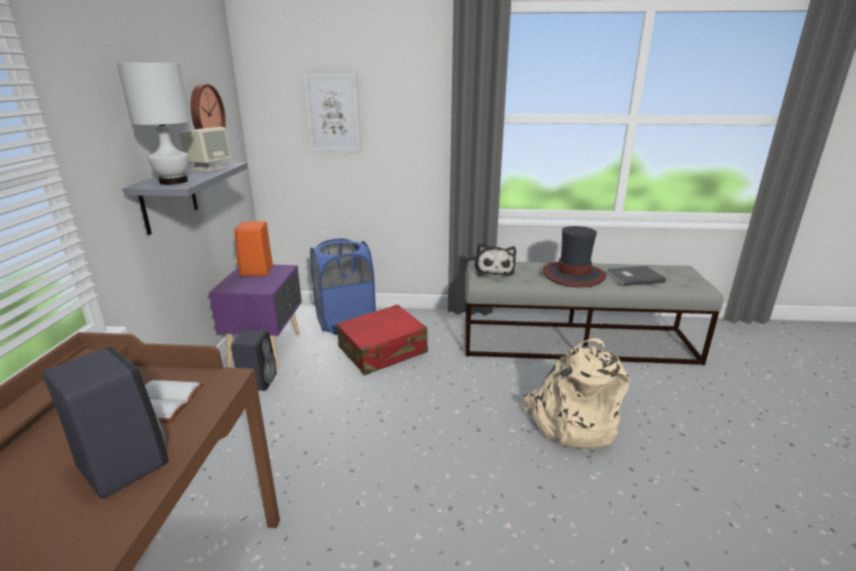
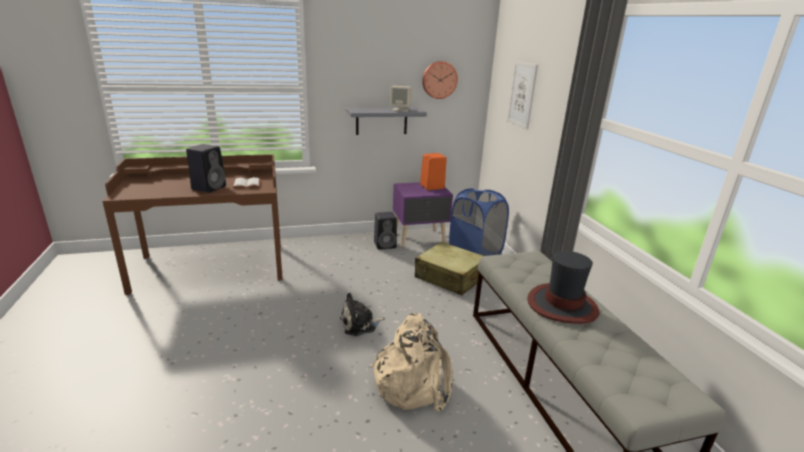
camera: 70 degrees right, 0 degrees up
(174, 181) = (363, 110): white table lamp -> none
(383, 350) = (450, 278): red suitcase -> beige suitcase
(493, 270) = (526, 262): plush toy -> plush toy (360, 324)
(633, 277) = (603, 347): grey book -> none

